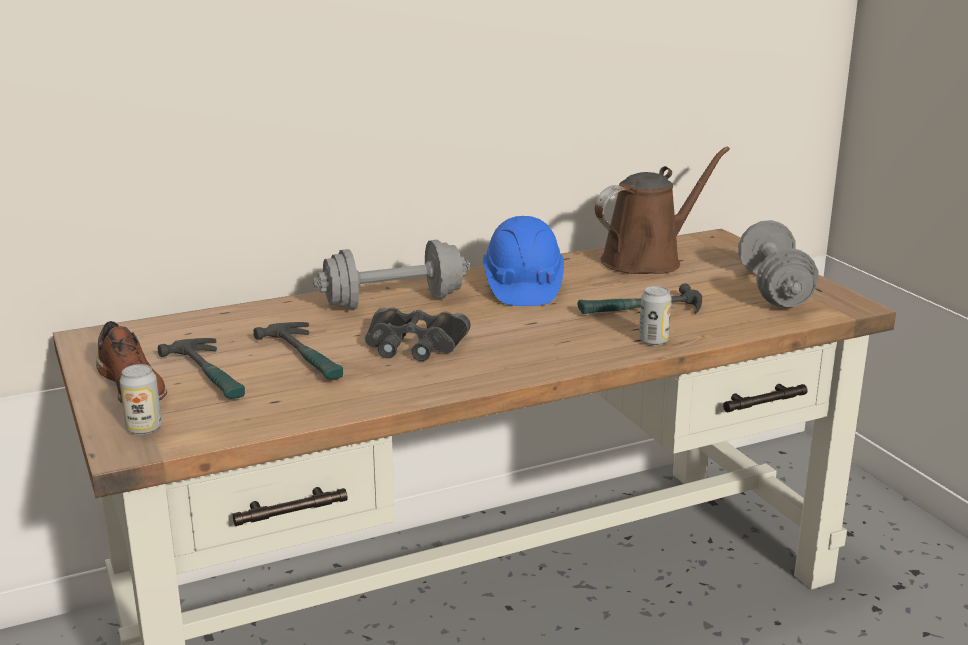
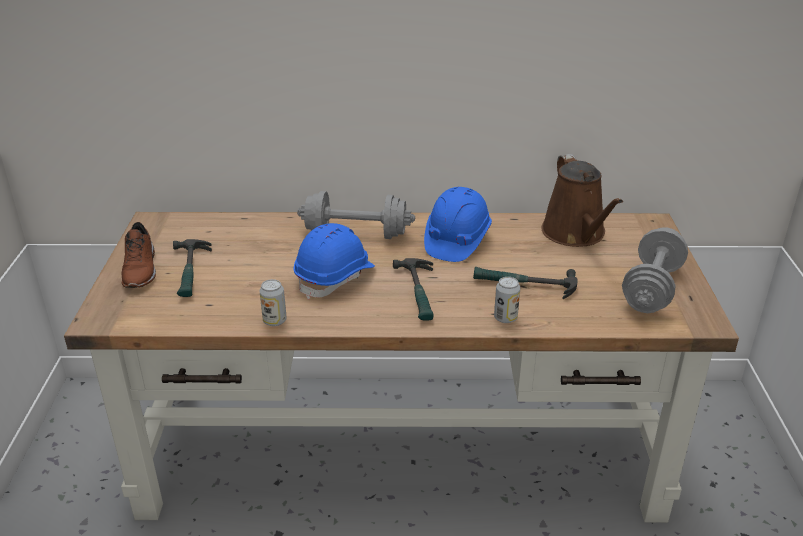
camera: 25 degrees right, 10 degrees up
(144, 428) = (119, 306): can -> can (274, 321)
(307, 357) = (259, 271): hammer -> hammer (419, 293)
(414, 345) = (335, 277): black binoculars -> blue hard hat
(647, 260) = (576, 234): brown watering can -> brown watering can turned 90 degrees clockwise

